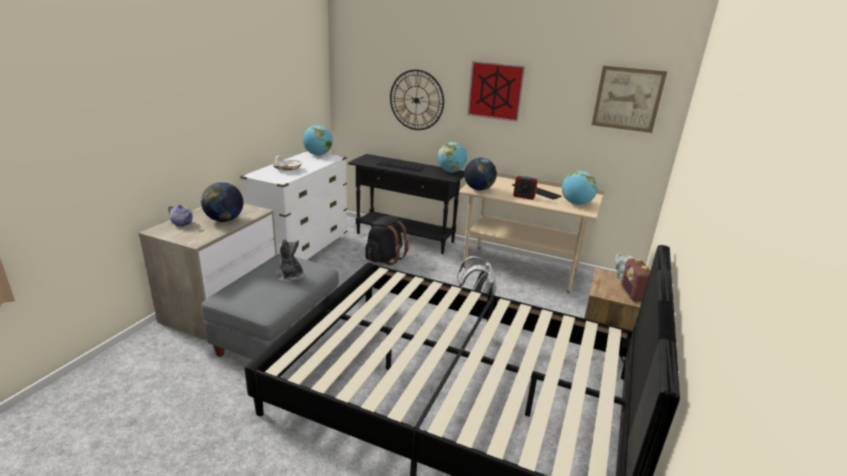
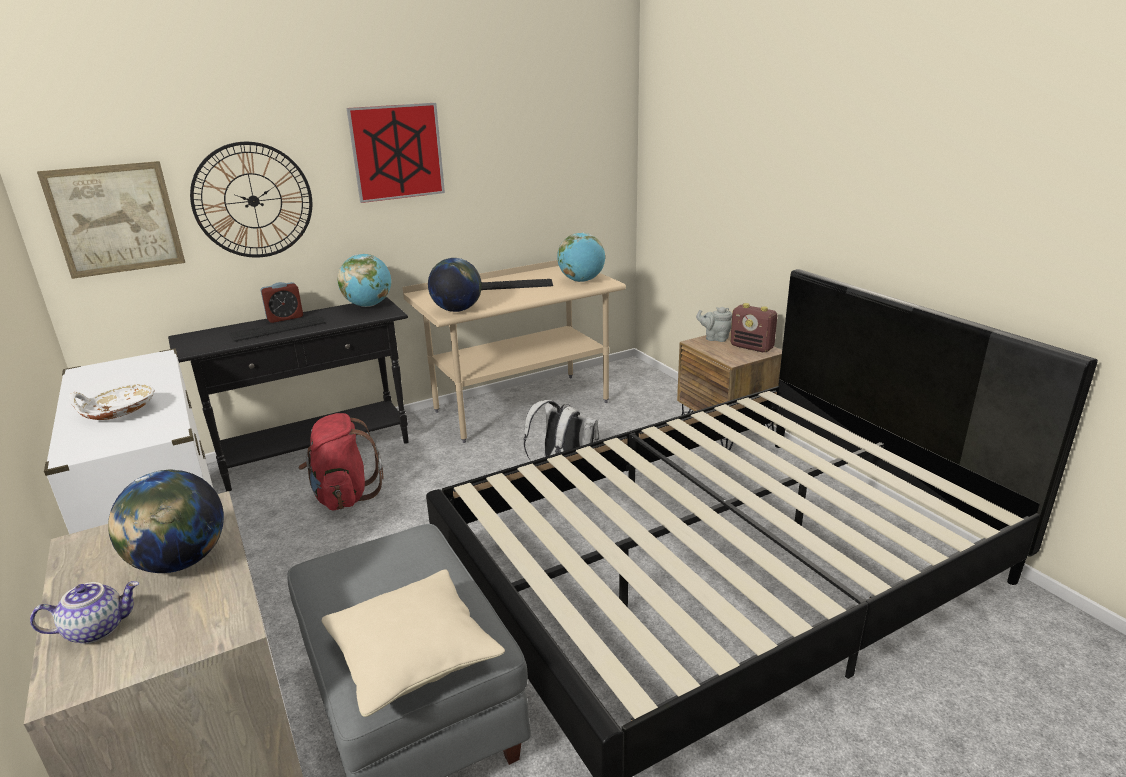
camera: 50 degrees left, 0 degrees up
(247, 296) = (413, 655): none -> beige pillow
(290, 276) = (406, 577): plush toy -> none
(318, 155) = (110, 367): globe -> none
(385, 258) = (344, 496): black backpack -> red backpack
(524, 197) = (521, 296): alarm clock -> alarm clock (285, 318)
(627, 99) = (575, 125): picture -> picture (115, 219)

